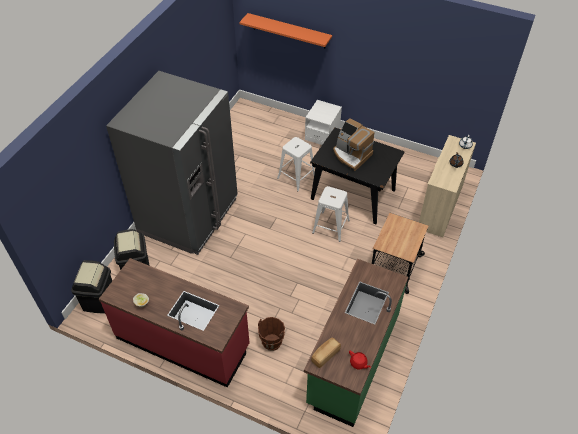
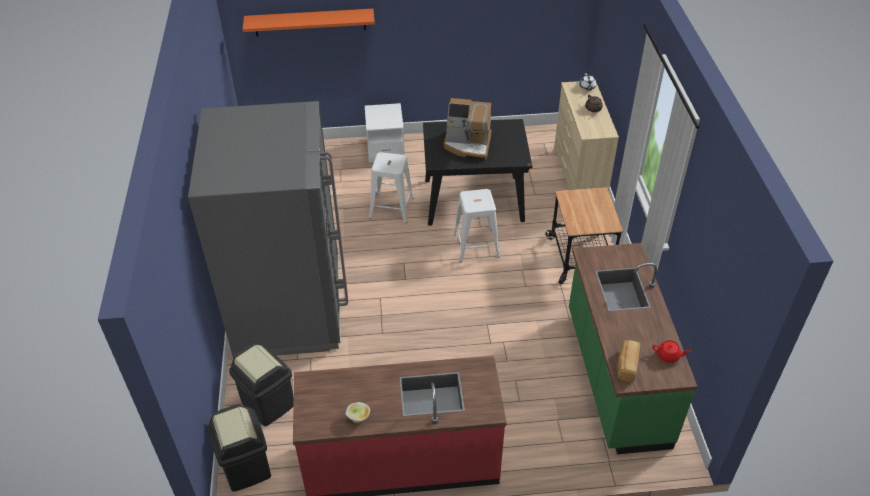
camera: 30 degrees left, 5 degrees down
(272, 342) = (511, 405): brown bucket -> none

